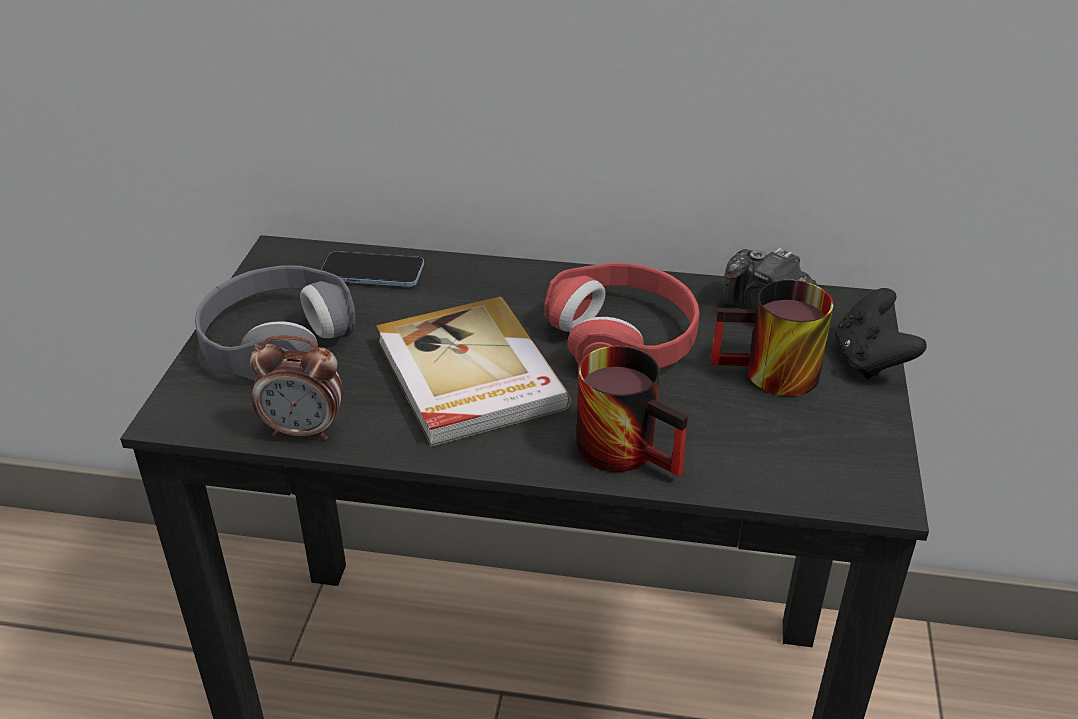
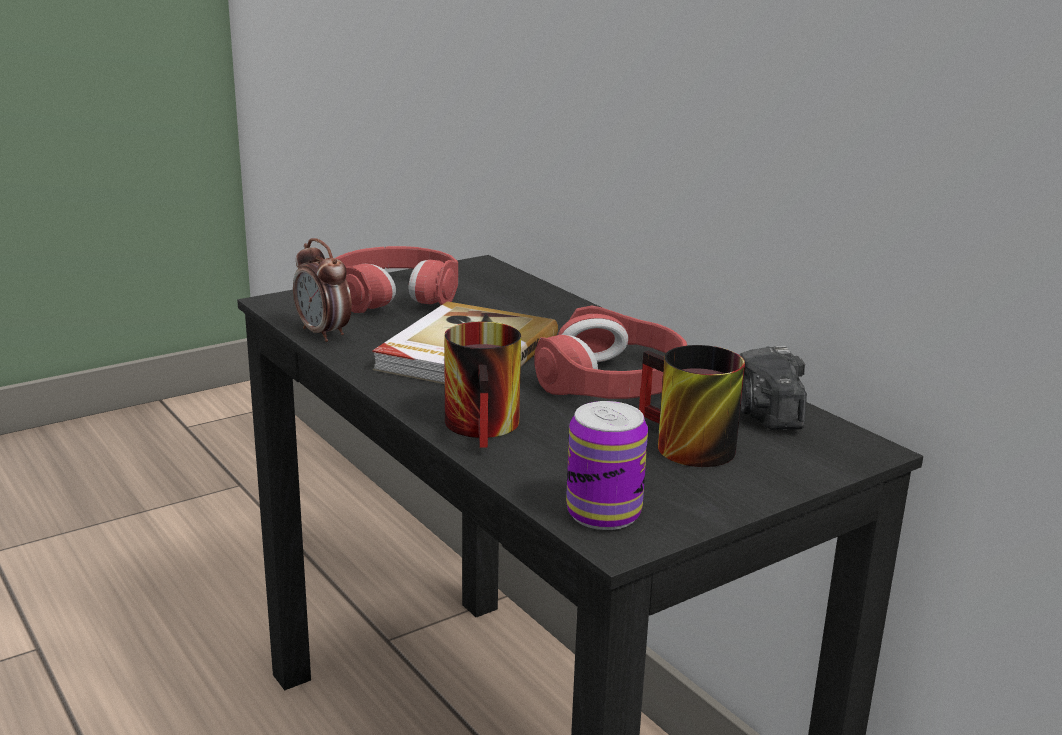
camera: 45 degrees right, 15 degrees down
(277, 340) = (394, 296): grey headphones -> red headphones
(372, 272) = (515, 291): phone -> none
(836, 477) = (603, 513): none -> can
(870, 360) = (795, 477): black game controller -> none

